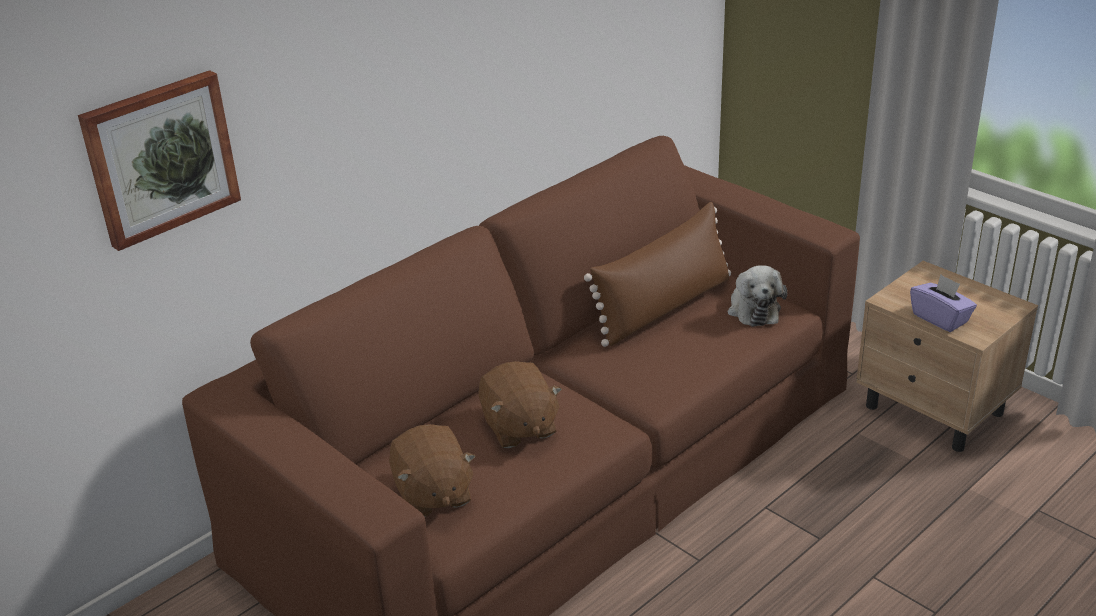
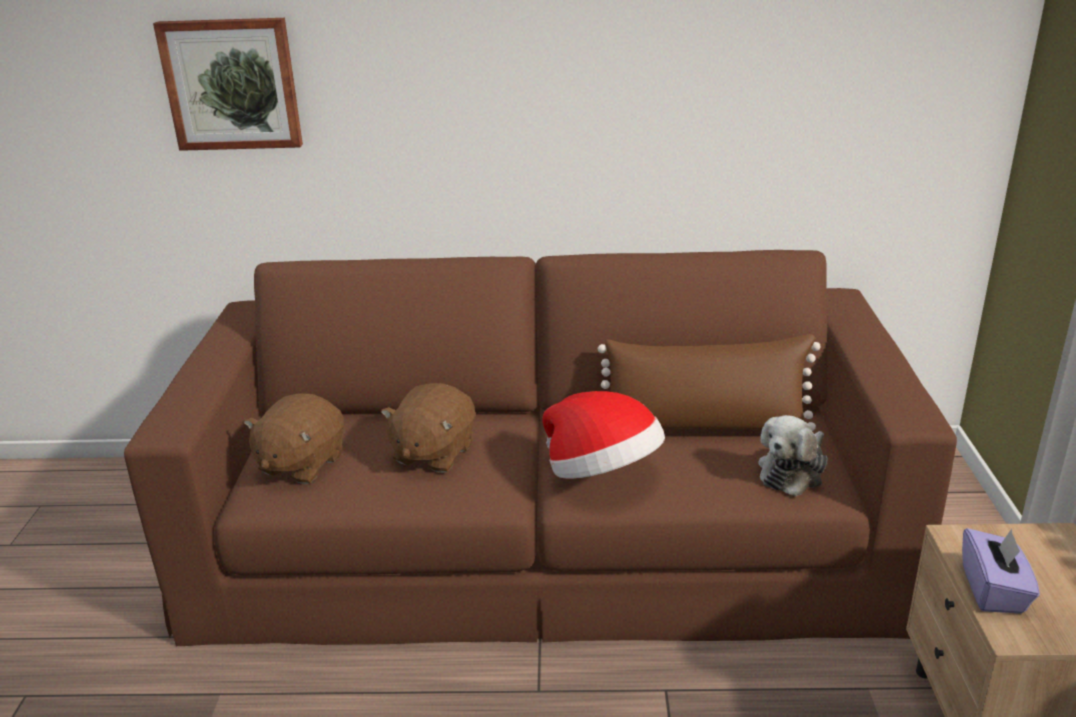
camera: 45 degrees right, 5 degrees down
(653, 374) = (602, 474): none -> hat

